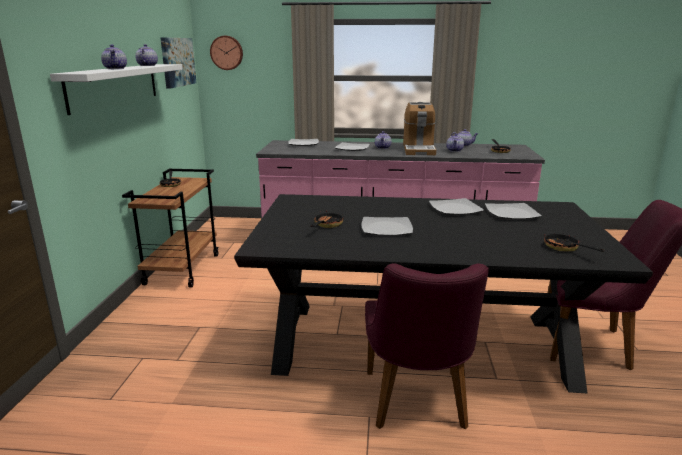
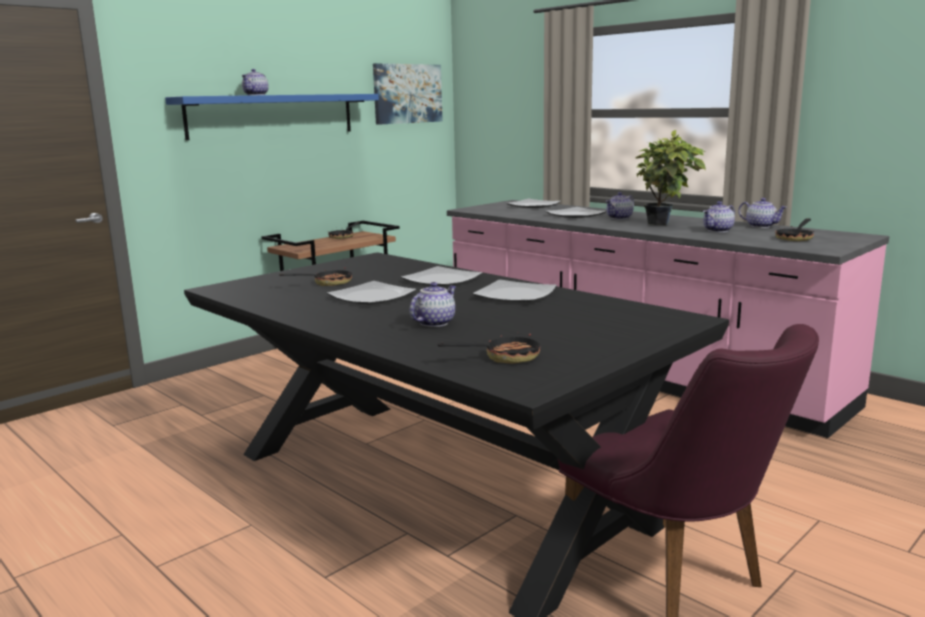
camera: 40 degrees right, 5 degrees down
(115, 86) = (272, 115): white shelf -> blue shelf
(147, 66) = (319, 94): teapot -> teapot (433, 323)
(227, 52) = (482, 82): wall clock -> none
(417, 405) = (310, 537): purple chair -> none
(418, 149) = (664, 224): coffee machine -> potted plant
(511, 213) = (573, 312): plate -> plate (441, 280)
(565, 248) = (503, 357): frying pan -> frying pan turned 60 degrees clockwise

